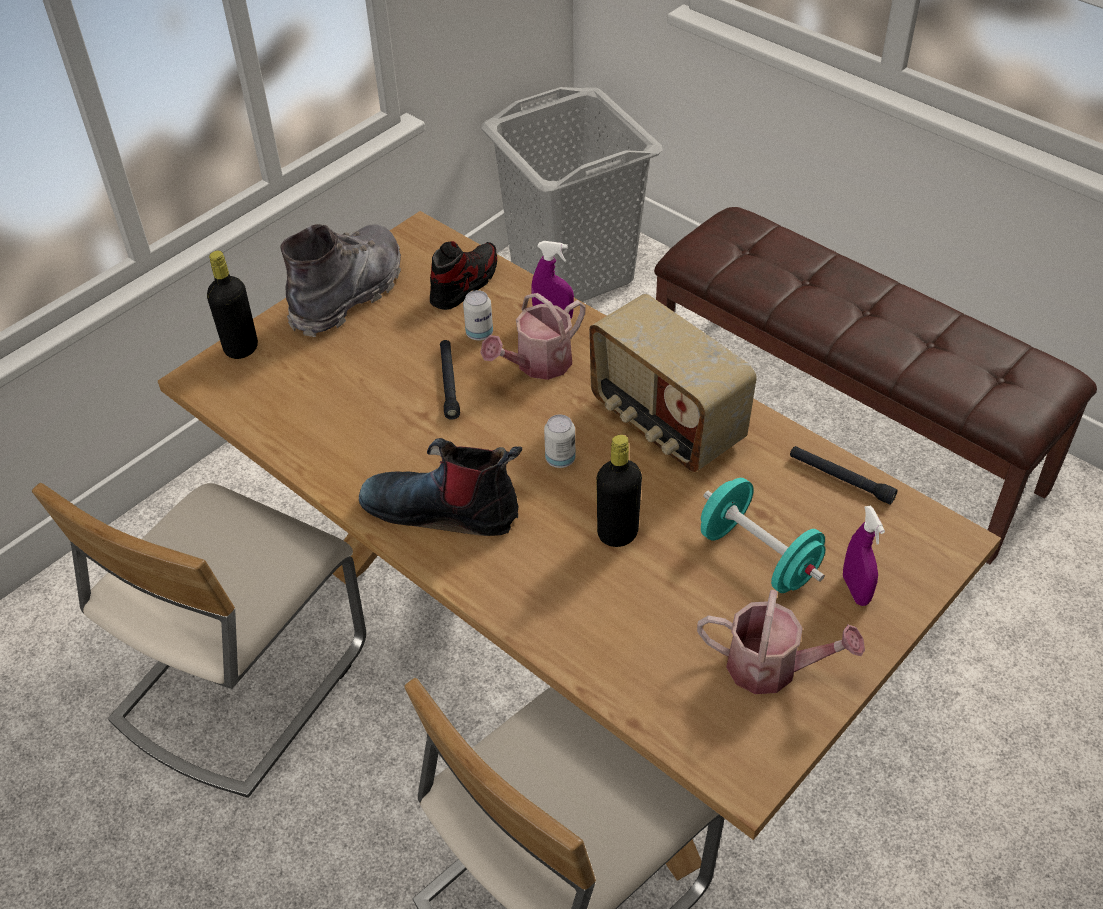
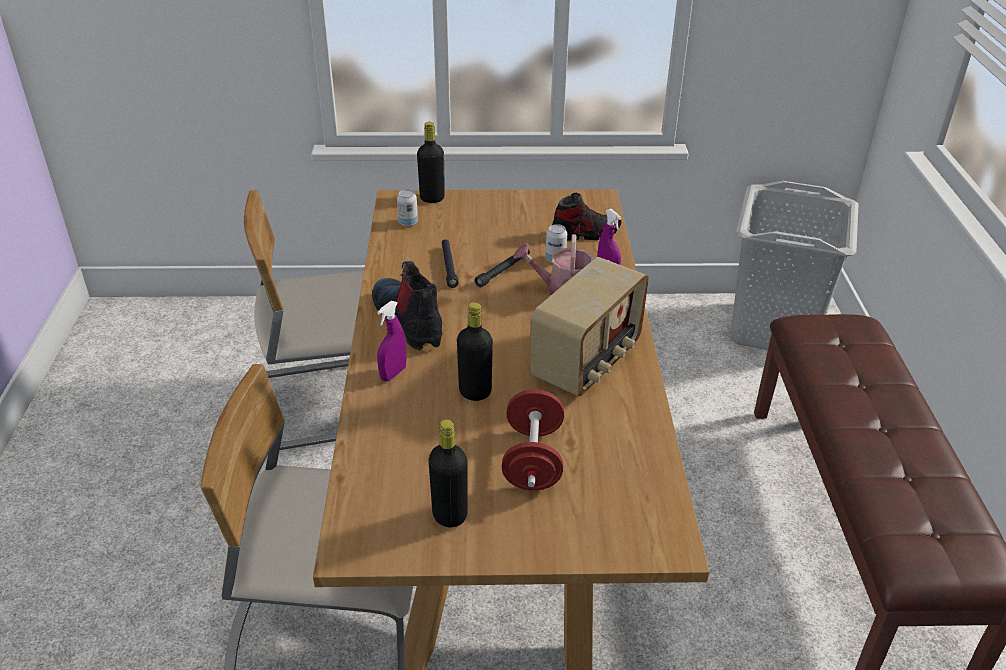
camera: 45 degrees right, 10 degrees down
(349, 294) = (518, 205): grey boot -> none
(560, 459) = (502, 339): can -> can (408, 223)
(665, 423) = (588, 362): radio -> radio turned 150 degrees counterclockwise
(758, 556) = (533, 460): turquoise dumbbell -> red dumbbell
(772, 667) = (449, 515): watering can -> black bottle
(840, 479) = (650, 461): black flashlight -> black flashlight (449, 266)
(855, 590) = (562, 520): purple spray bottle -> purple spray bottle (393, 374)

